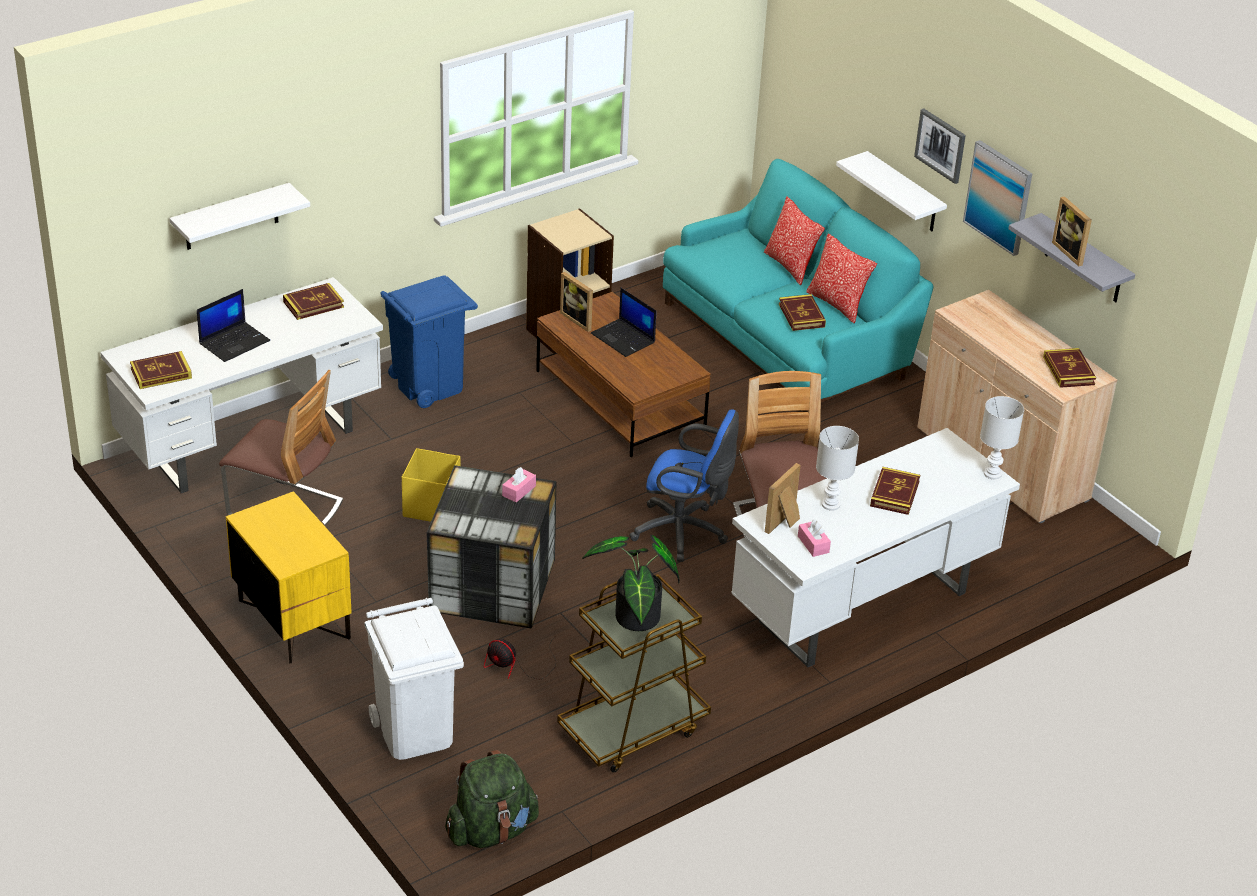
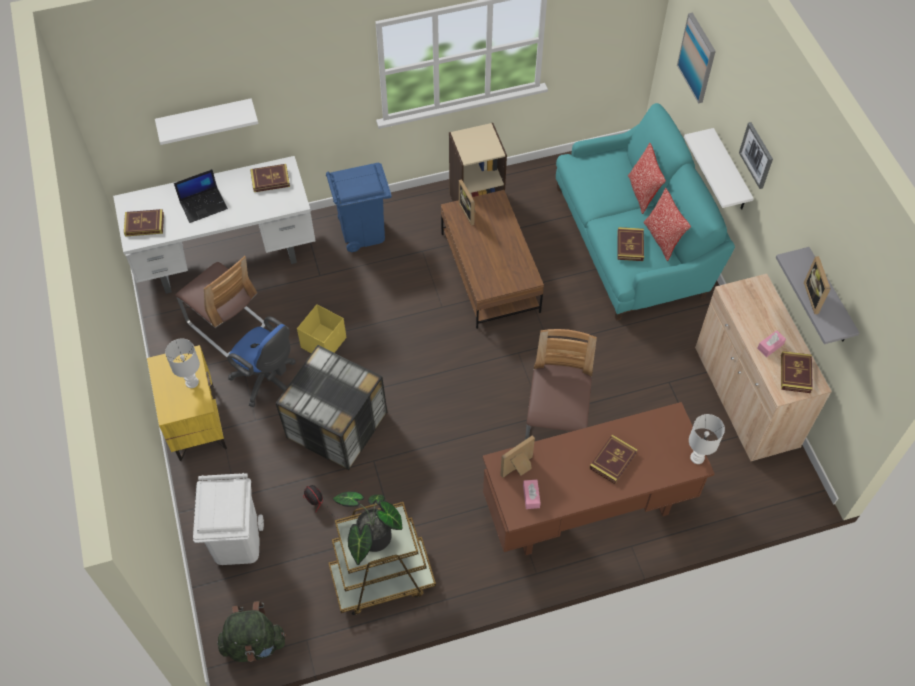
camera: 20 degrees right, 20 degrees up
(519, 491) = (352, 380): pink tissue box -> pink tissue box (770, 346)
(624, 338) = (494, 237): laptop -> none
(684, 533) = (486, 408): blue office chair -> blue office chair (268, 381)
(830, 504) = (559, 459): white table lamp -> white table lamp (191, 382)
(863, 608) = (587, 510): white desk -> brown desk
(999, 197) = (785, 216): picture -> picture (697, 58)

